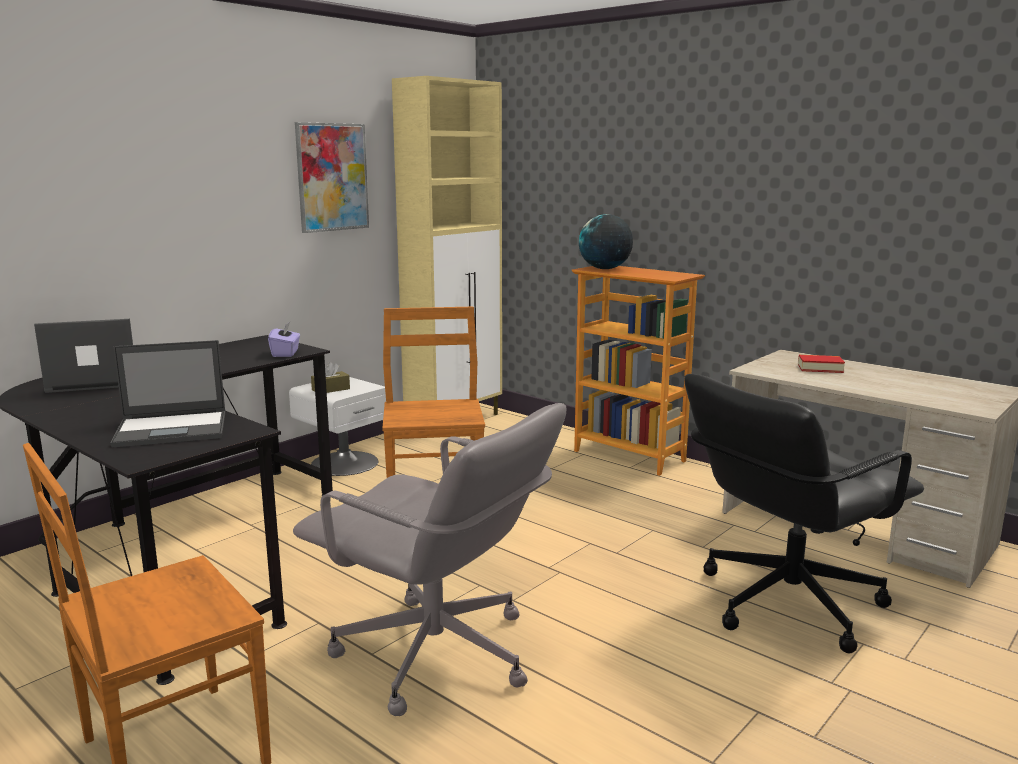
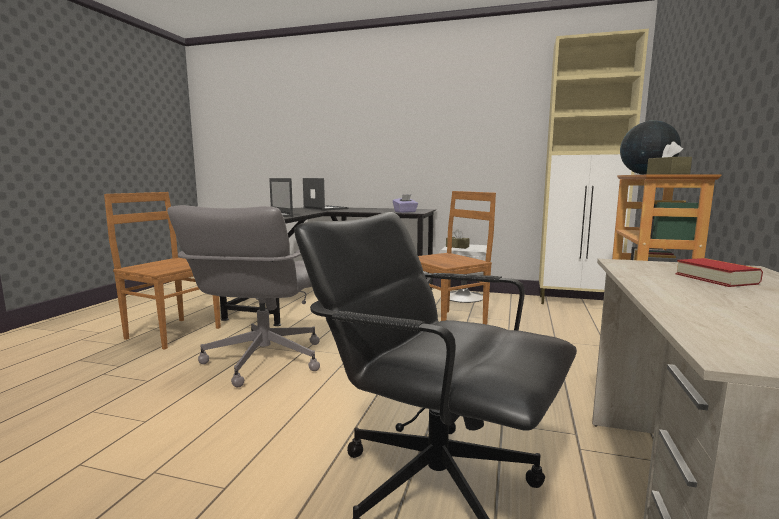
camera: 65 degrees right, 5 degrees down
(332, 177) = (495, 117): picture -> none
(664, 275) = (667, 174): none -> brown tissue box

